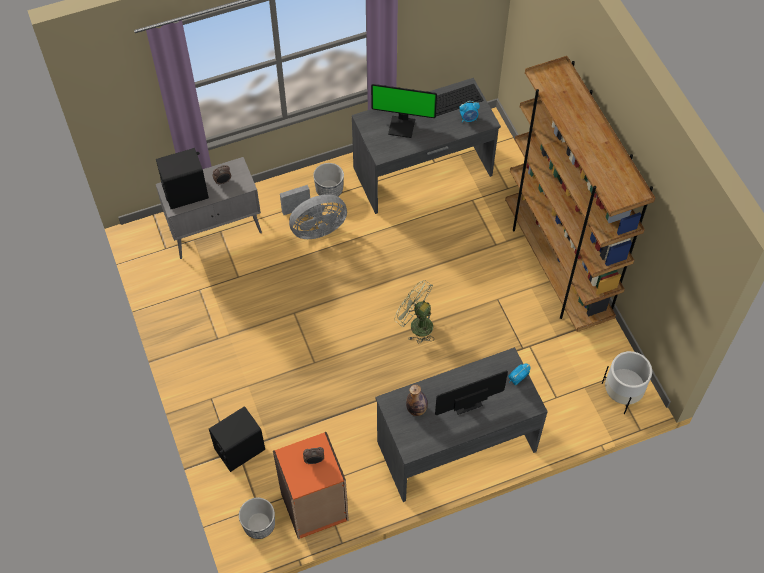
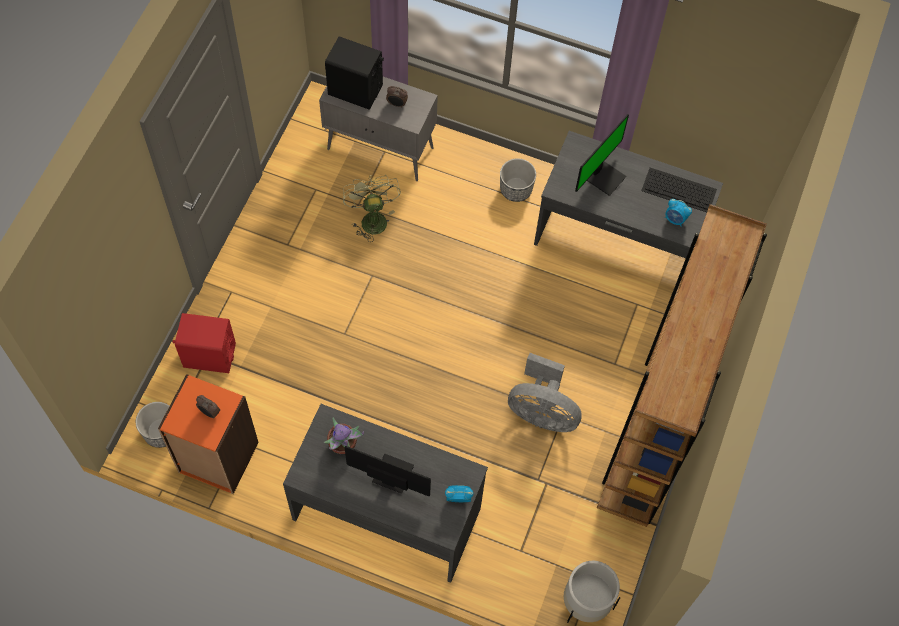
camera: 40 degrees right, 5 degrees up
(239, 450) = (209, 355): black speaker -> red speaker
(314, 228) = (467, 214): grey fan -> grey fan (541, 412)
(402, 126) = (604, 177): monitor -> monitor turned 105 degrees counterclockwise
(416, 324) = (465, 376): green fan -> green fan (371, 218)
(416, 409) = (343, 445): bottle -> potted plant

